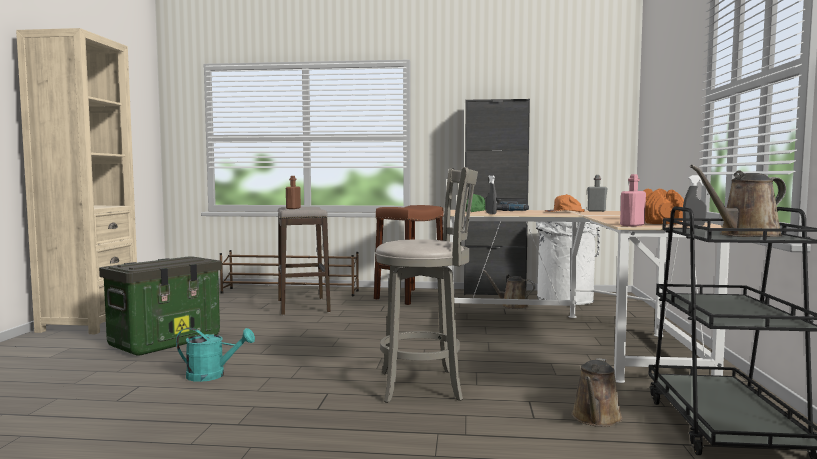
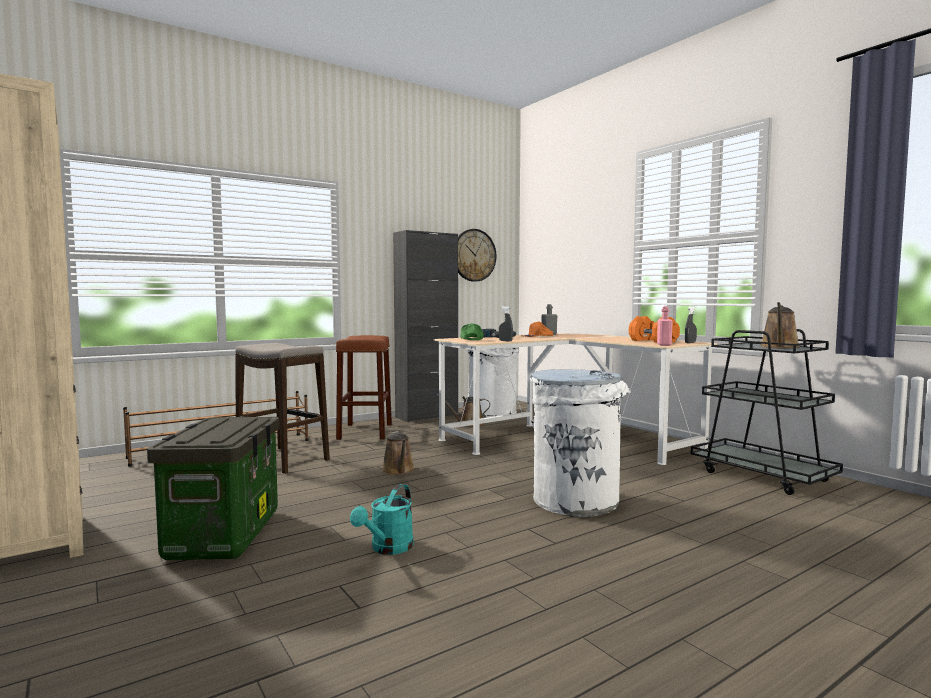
camera: 40 degrees left, 0 degrees up
(212, 375) = (388, 549): turquoise watering can -> turquoise watering can turned 150 degrees clockwise
(293, 208) = (269, 346): brown bottle -> none
(425, 385) = (575, 500): grey stool -> white trash can
(569, 121) = (474, 255): none -> wall clock
(596, 419) = (710, 490): brown watering can -> brown watering can (399, 471)

